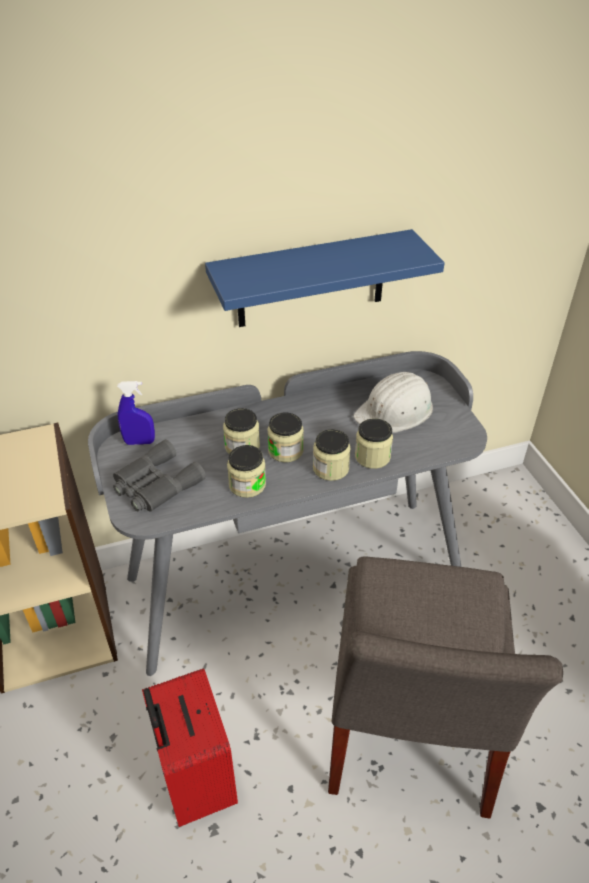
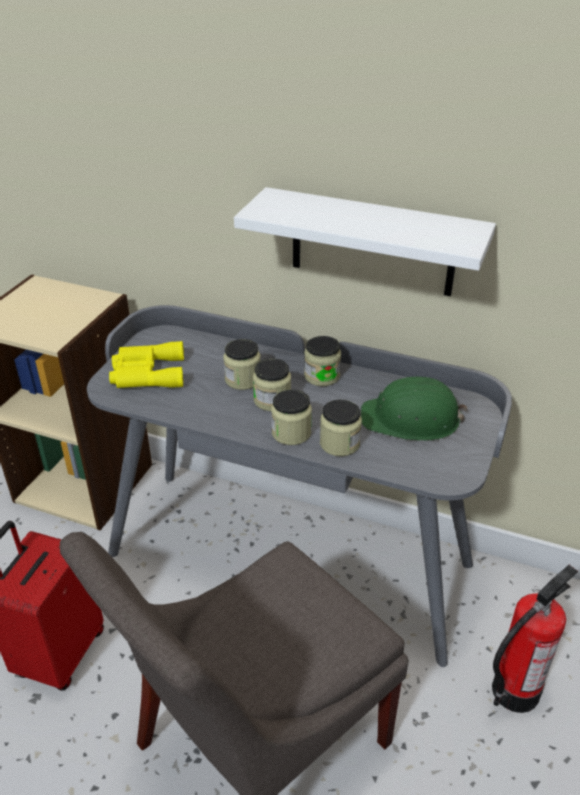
camera: 40 degrees right, 5 degrees down
(139, 442) = (174, 339): blue spray bottle -> none
(155, 485) = (146, 373): grey binoculars -> yellow binoculars
(247, 484) = (209, 408): jar -> jar (322, 376)
(311, 280) = (372, 243): blue shelf -> white shelf
(395, 411) = (411, 419): white hard hat -> green hard hat
(513, 570) = (514, 691): none -> fire extinguisher

